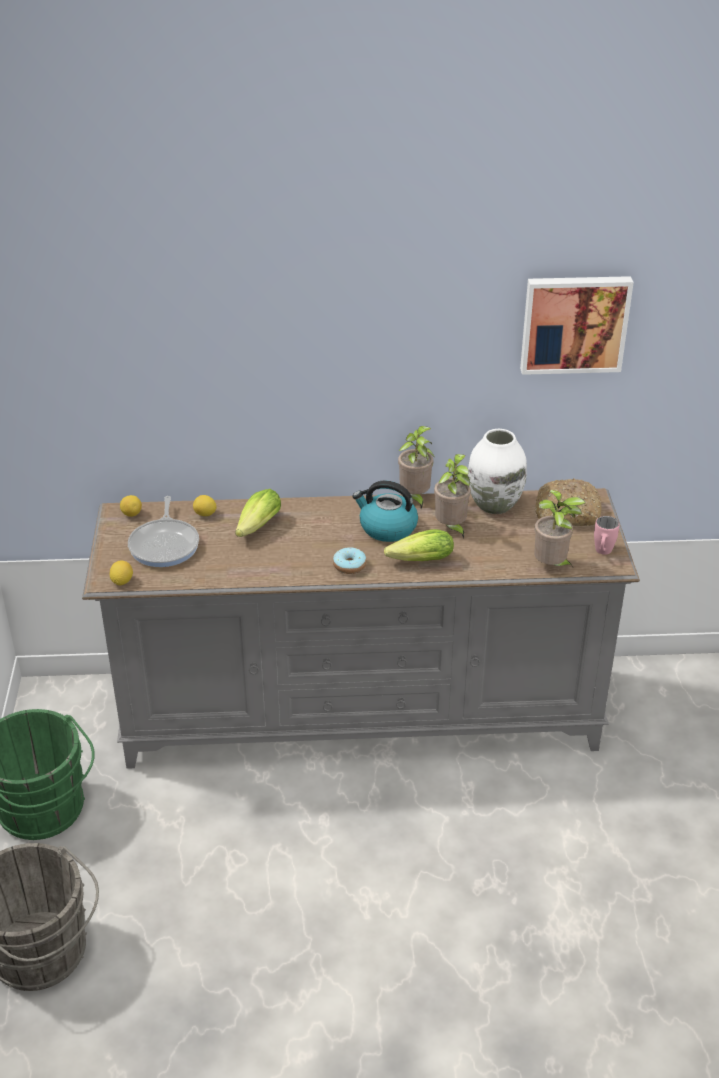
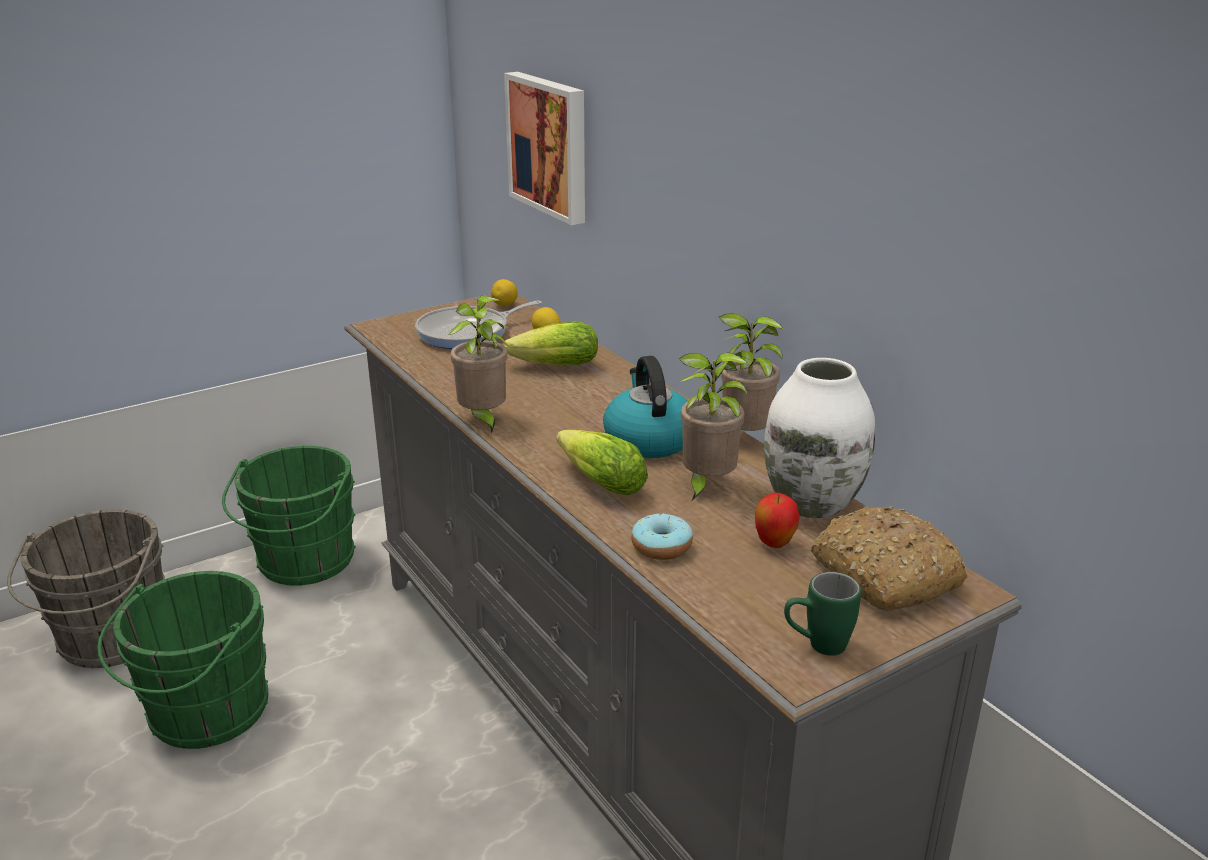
camera: 60 degrees right, 10 degrees down
(122, 581) = (382, 332): lemon -> none
(189, 911) = (203, 714): none -> green bucket
(349, 566) = (535, 438): donut -> donut (661, 546)
(520, 530) = (774, 544): none -> apple
(552, 566) = (713, 601): potted plant -> potted plant (483, 420)
(574, 323) = (1014, 193): picture -> picture (550, 145)
(602, 553) = (816, 646): pink mug -> green mug

